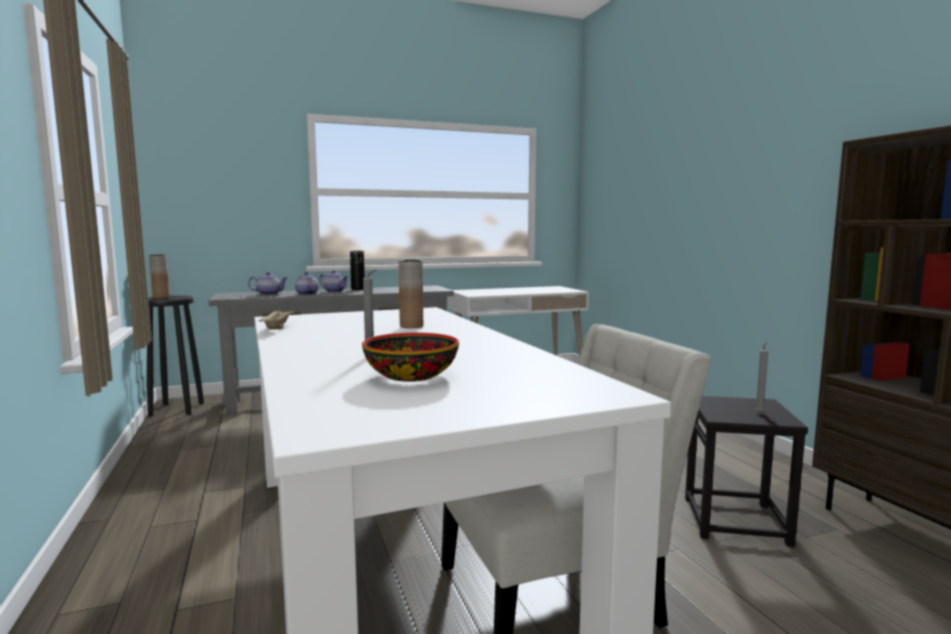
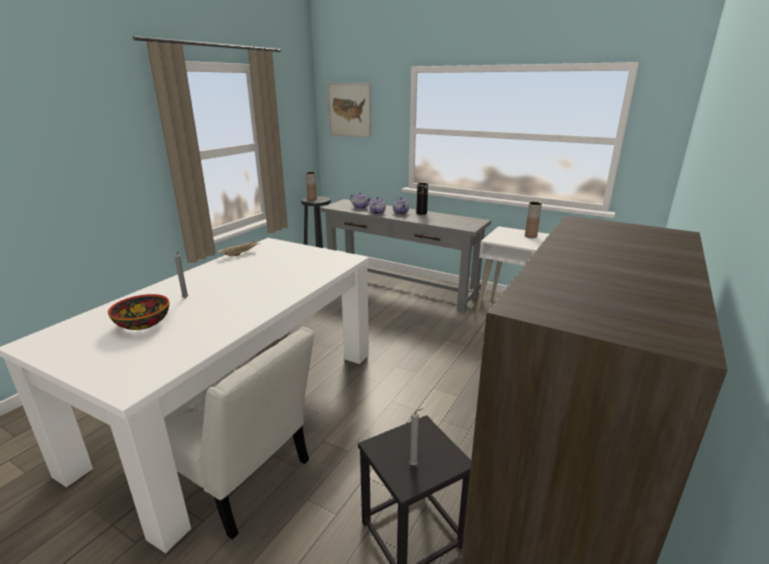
camera: 50 degrees right, 15 degrees up
(205, 165) = (349, 110): none -> picture
(411, 326) = (283, 276): brown vase -> brown vase (530, 236)

